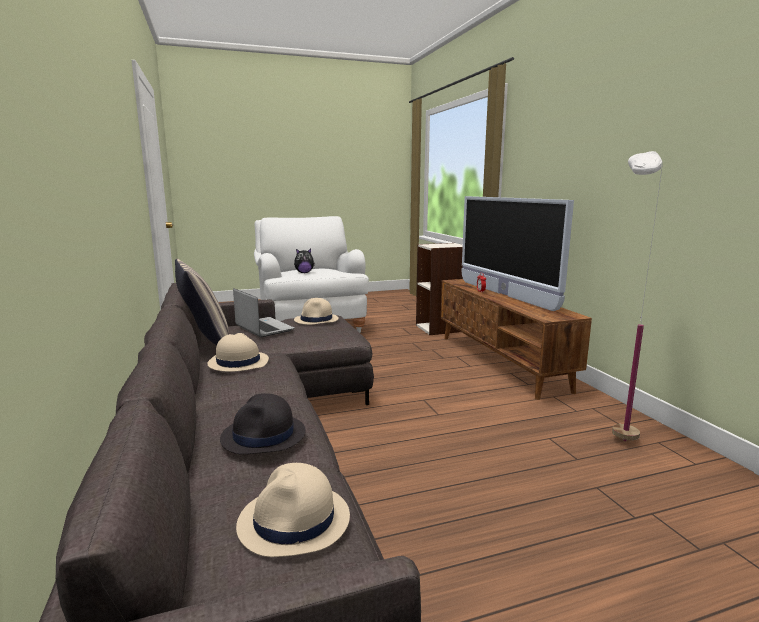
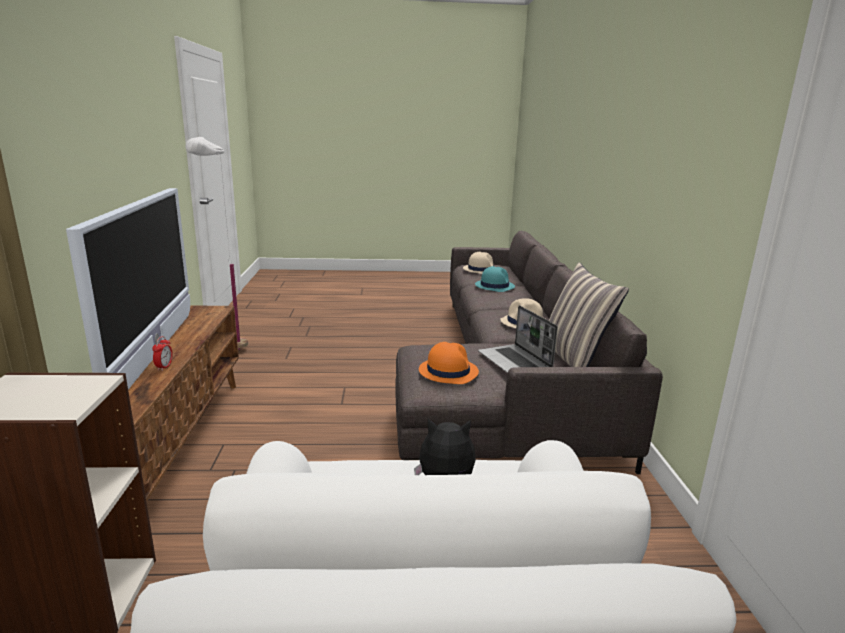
camera: 165 degrees left, 5 degrees up
(264, 436) = (494, 286): black hat -> turquoise hat
(316, 320) = (448, 371): beige hat -> orange hat

